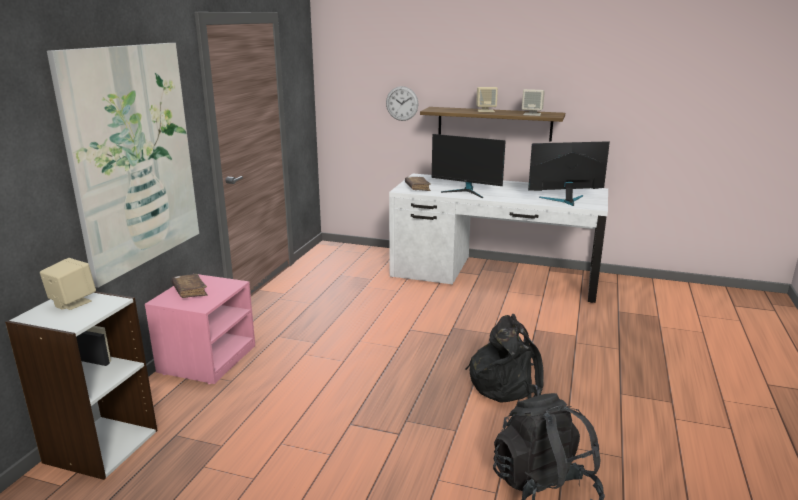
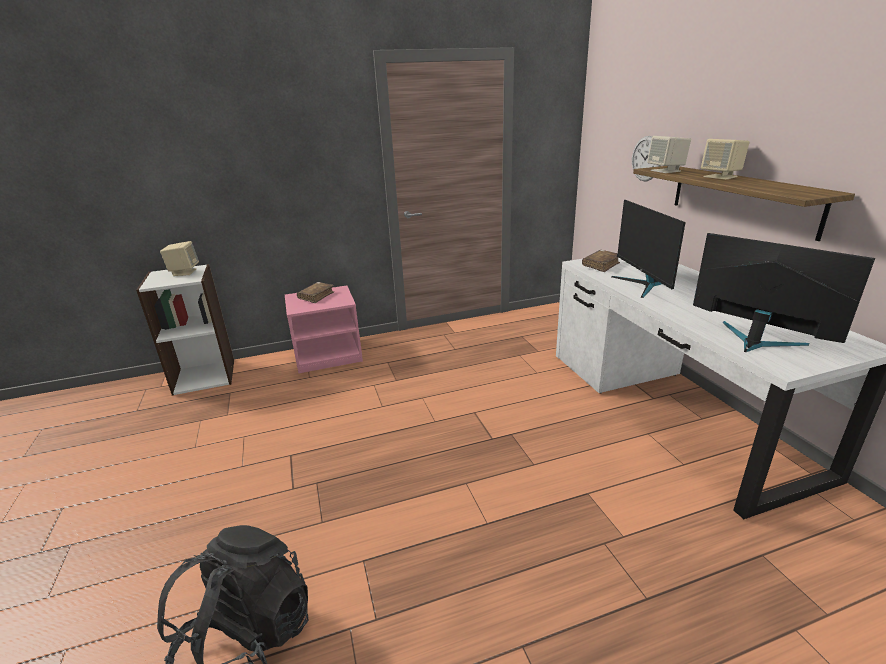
camera: 55 degrees right, 5 degrees up
(133, 158) = (279, 178): picture -> none
(505, 383) = (440, 520): black backpack -> none
(532, 114) = (774, 188): beige speaker -> beige speaker (666, 171)

